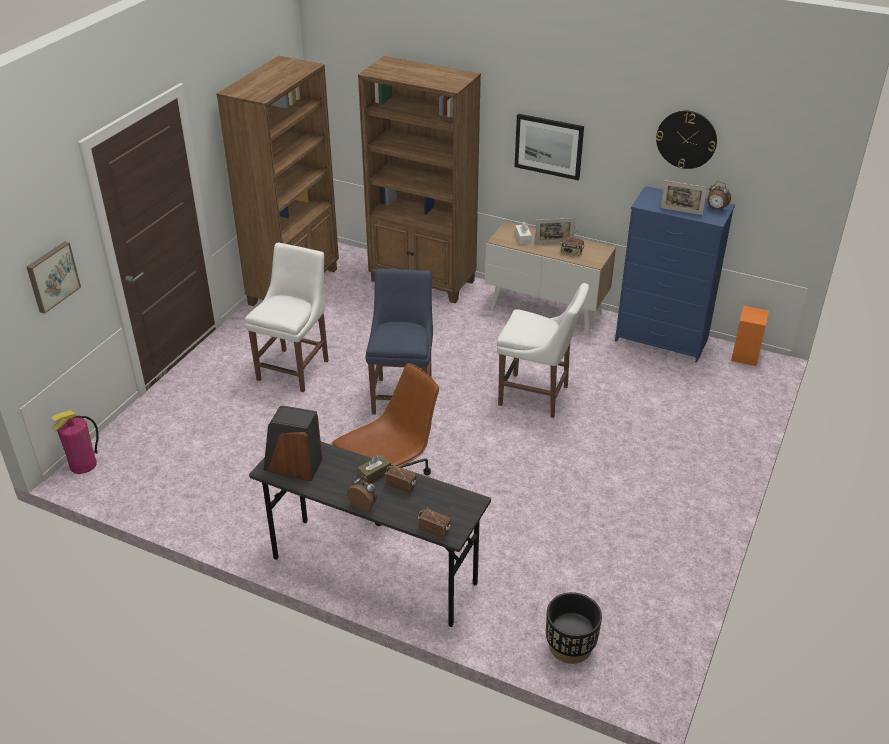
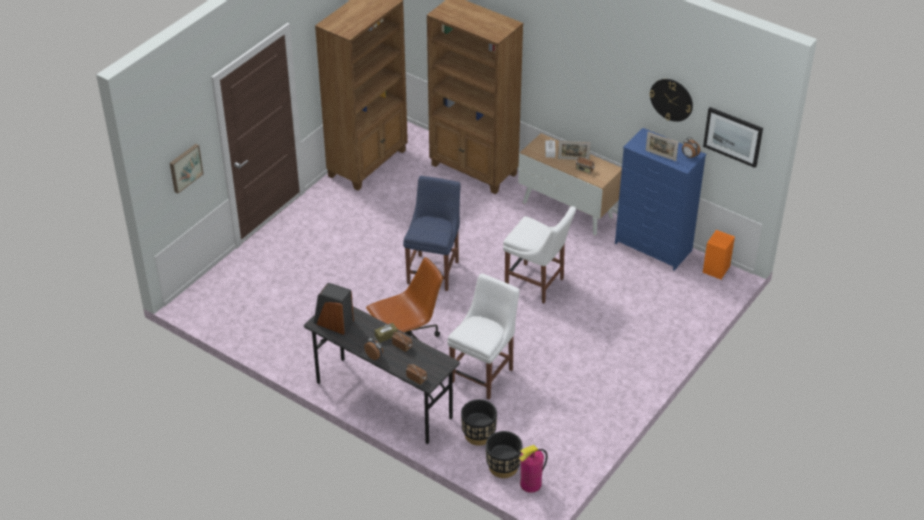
camera: 10 degrees right, 5 degrees up
(83, 465) = (192, 297): fire extinguisher -> fire extinguisher (530, 484)
(295, 368) = (356, 238): white chair -> white chair (484, 373)
(520, 602) = (478, 435): none -> black planter
(549, 146) = (574, 84): picture -> picture (733, 136)

